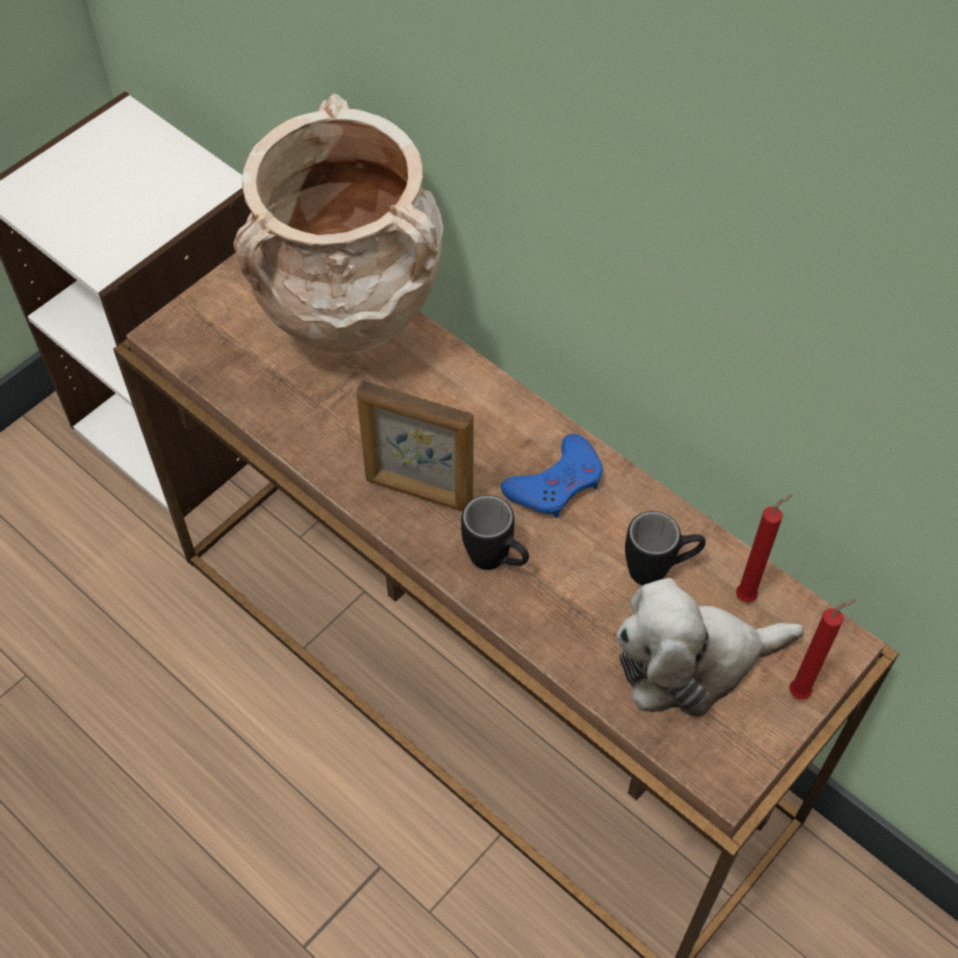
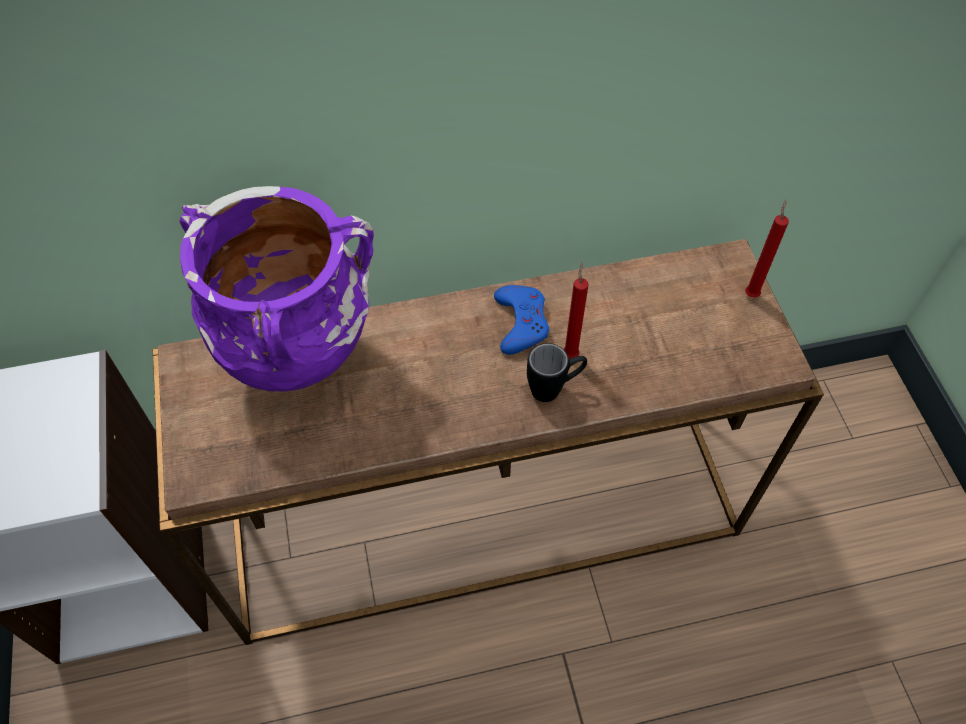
camera: 55 degrees left, 0 degrees up
(354, 330) = (301, 362): beige vase -> purple vase
(418, 491) = (466, 400): picture frame -> none
(659, 570) = (623, 309): black mug -> none
(692, 662) = (697, 332): plush toy -> none
(748, 595) = (672, 278): red candle -> red candle (570, 353)

